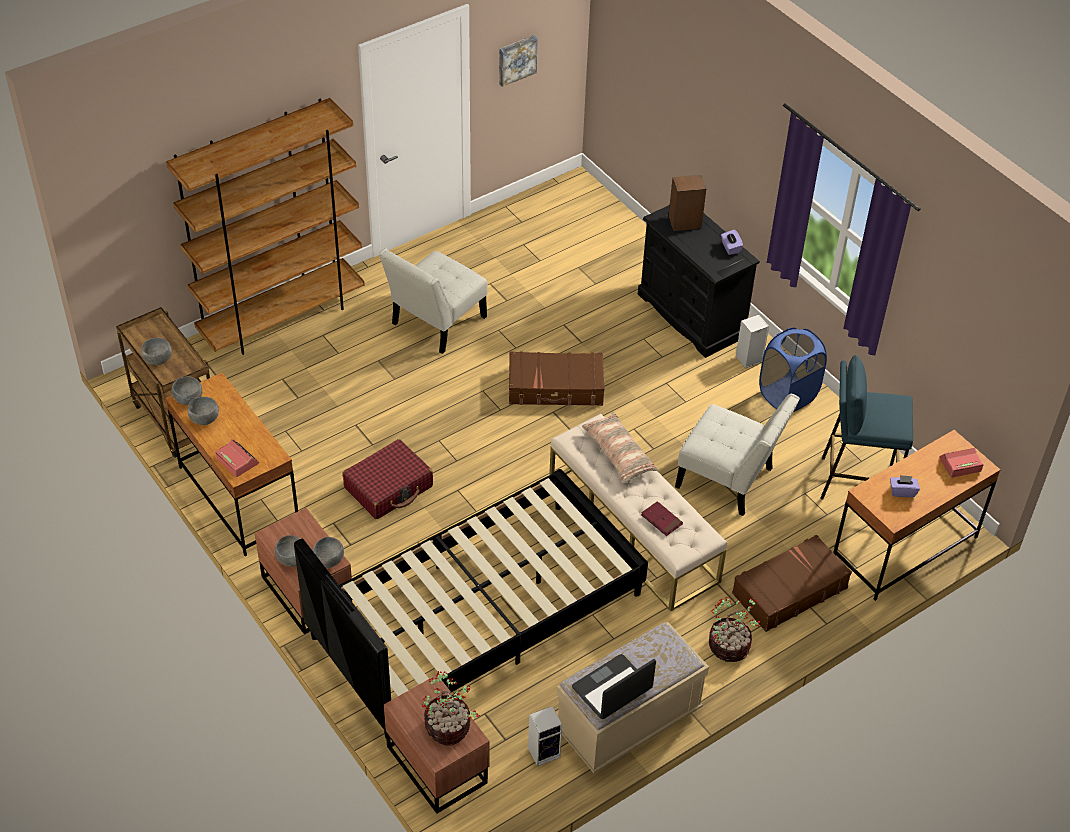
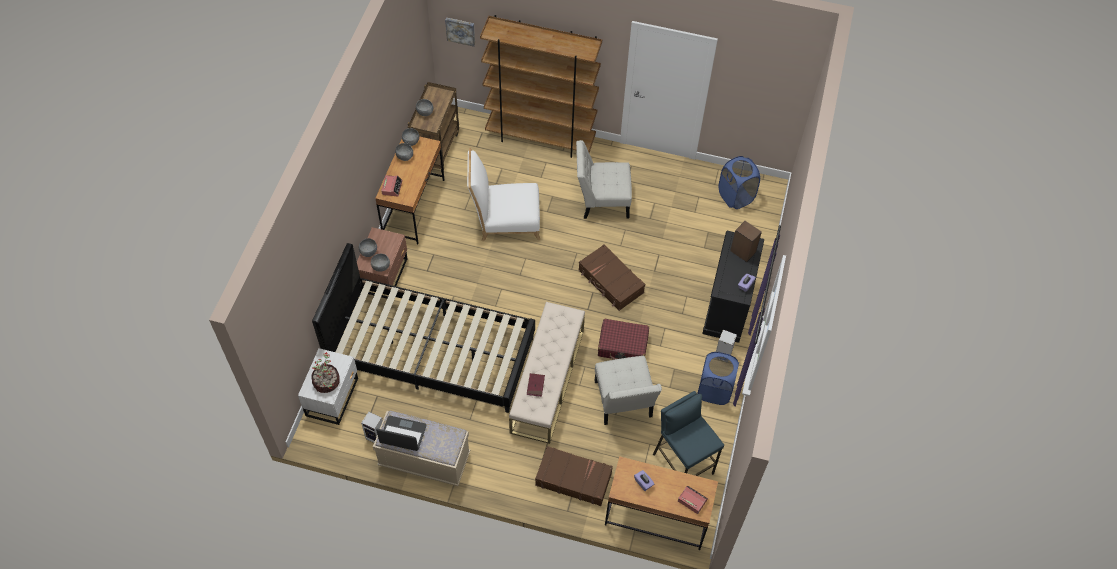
camera: 50 degrees right, 10 degrees up
(362, 423) = (505, 220): none -> white chair
(389, 487) = (476, 260): red suitcase -> red suitcase (623, 345)
(437, 762) = (333, 396): brown nightstand -> white nightstand
(516, 59) = (748, 90): picture -> picture (460, 30)
(557, 217) = (735, 196): none -> blue laundry basket
(618, 453) = (563, 337): pillow -> none
(730, 646) = (511, 475): potted plant -> none

